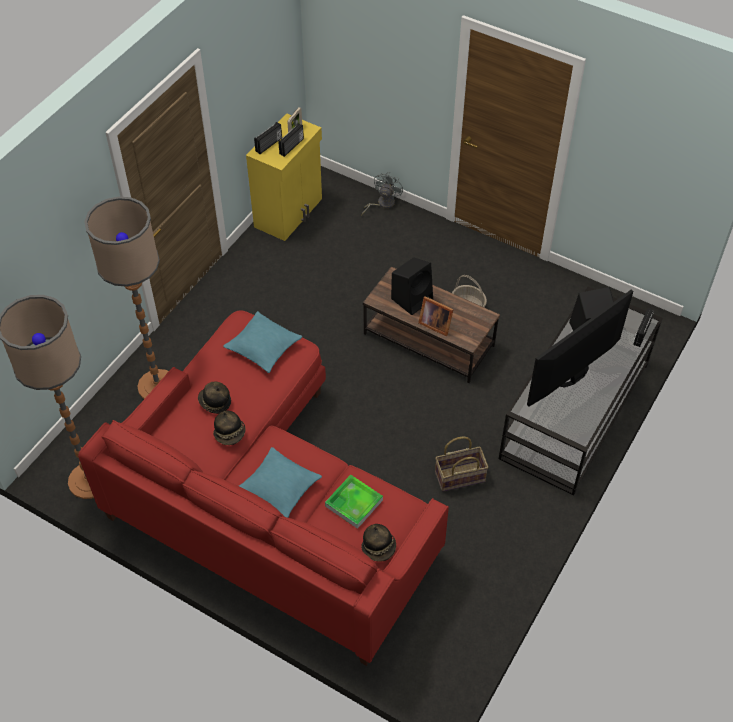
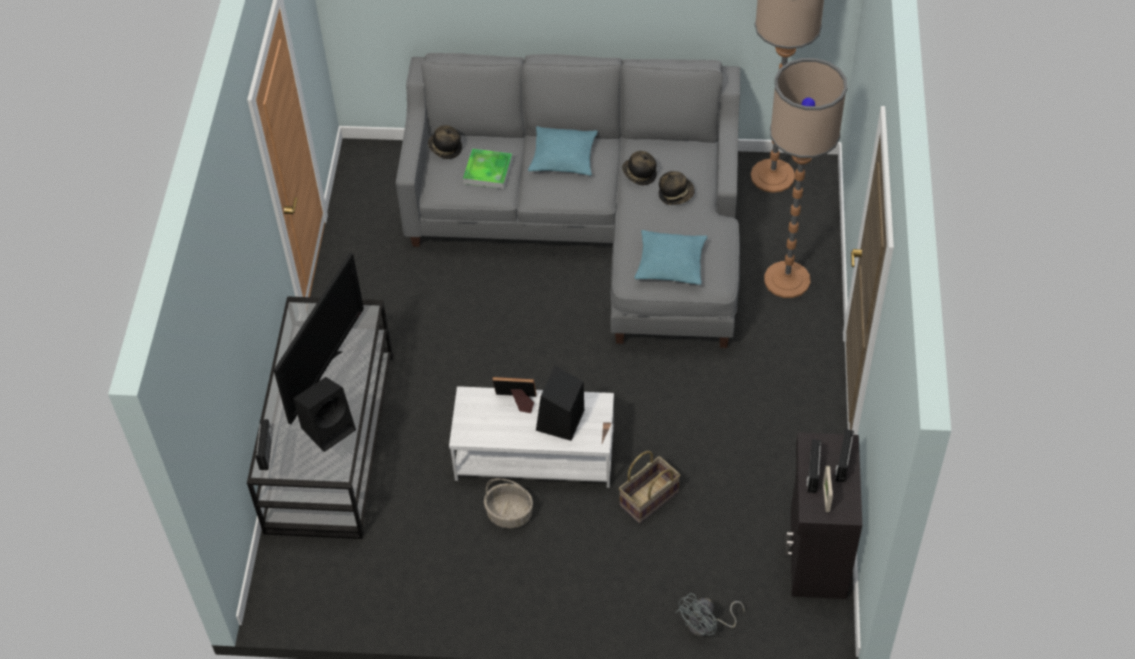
camera: 155 degrees right, 0 degrees up
(269, 504) = (593, 224): red sofa -> grey sofa
(289, 213) = (816, 554): yellow cabinet -> black cabinet
(382, 204) = (706, 625): grey fan -> grey fan turned 45 degrees clockwise
(428, 340) = (535, 454): brown coffee table -> white coffee table
(460, 476) = (424, 323): basket -> basket (649, 499)

